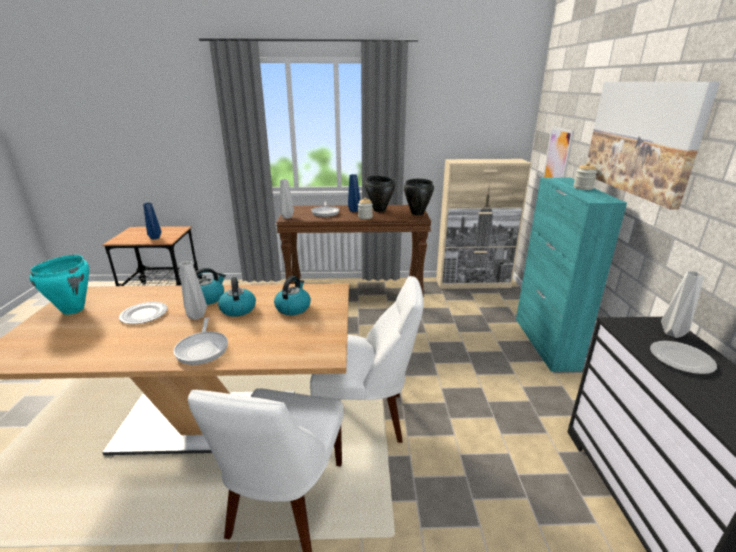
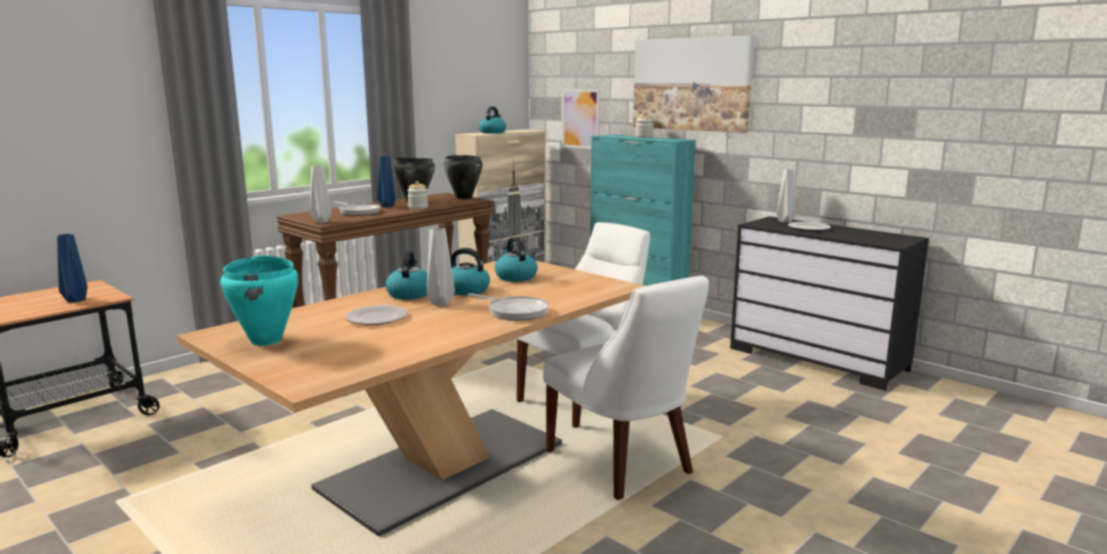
camera: 45 degrees left, 10 degrees down
(477, 160) = (492, 132): none -> kettle

